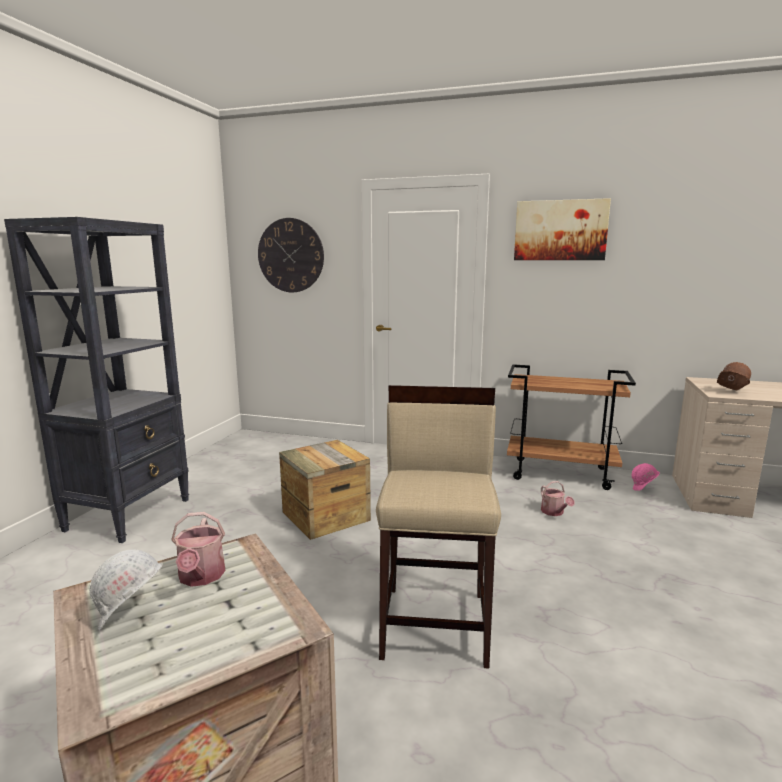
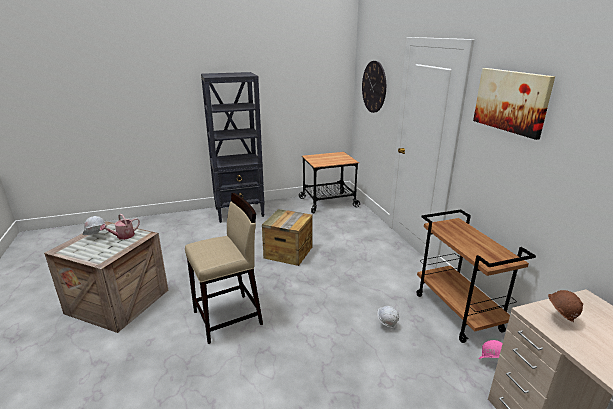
camera: 55 degrees right, 10 degrees up
(246, 448) = (328, 202): none -> cart
(554, 512) = (387, 325): watering can -> white hard hat

